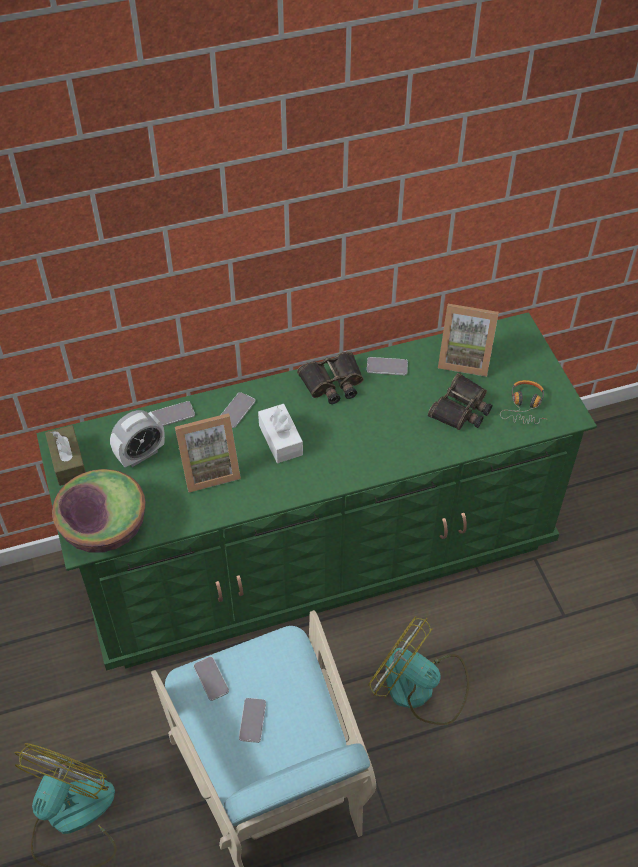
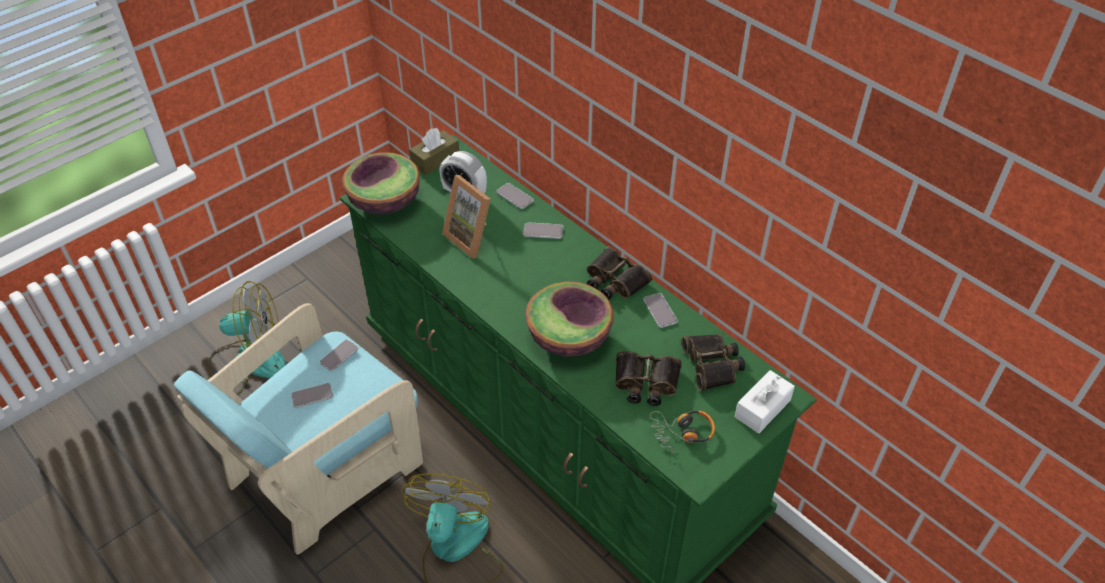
camera: 65 degrees right, 5 degrees down
(280, 440) = (529, 269): white tissue box -> white tissue box (762, 408)
(383, 442) = (569, 338): none -> bowl
(464, 358) = (713, 365): picture frame -> binoculars

